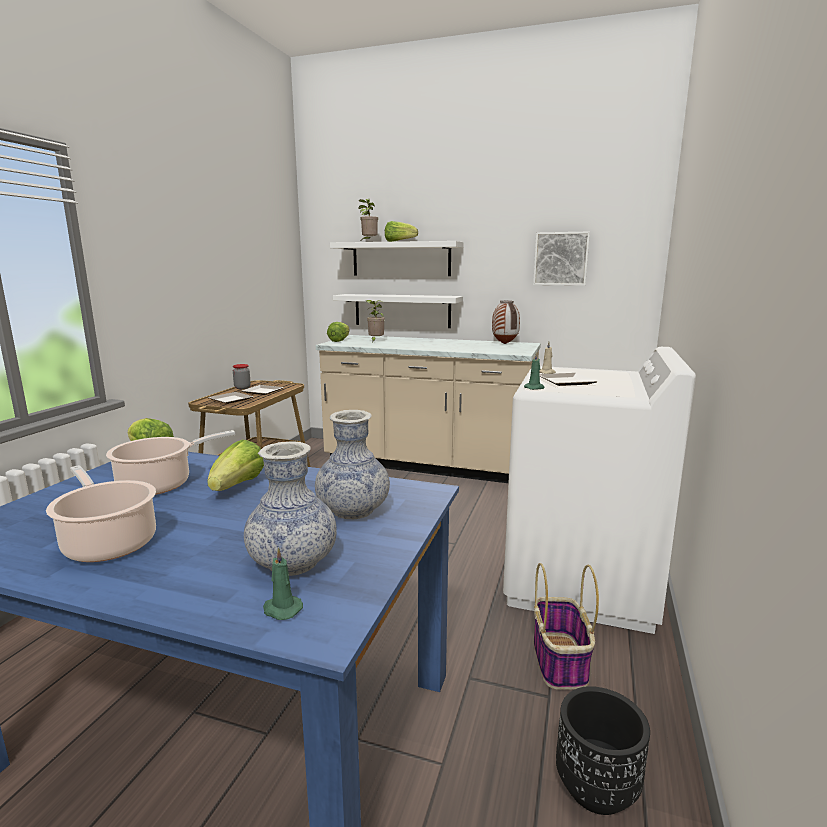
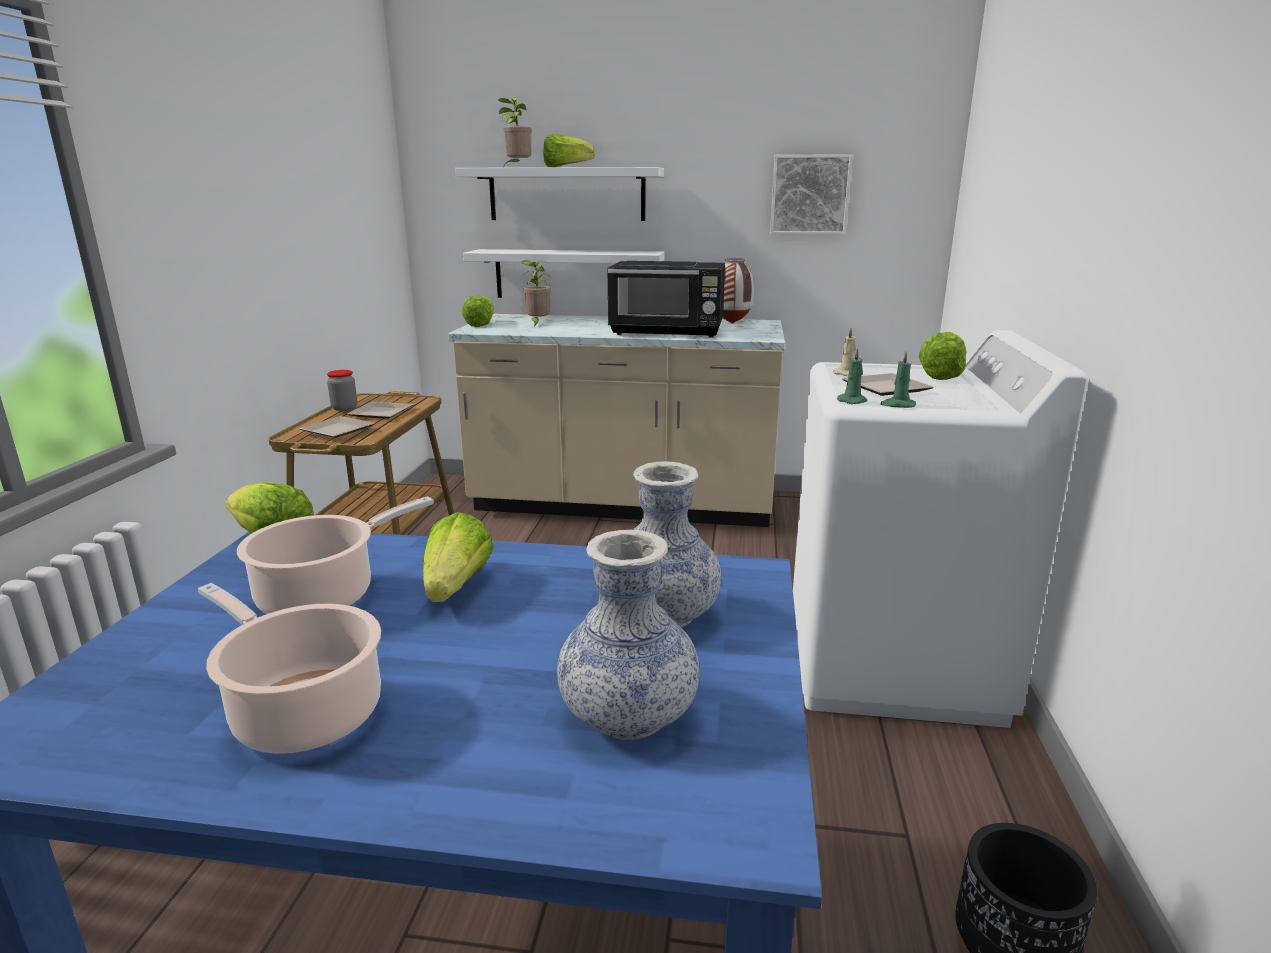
camera: 10 degrees left, 5 degrees up
(281, 609) = (662, 800): green candle -> green candle (897, 405)
(456, 348) = (668, 332): none -> black microwave
(560, 661) = (904, 783): basket -> none
(614, 376) = (941, 375): none -> lettuce

